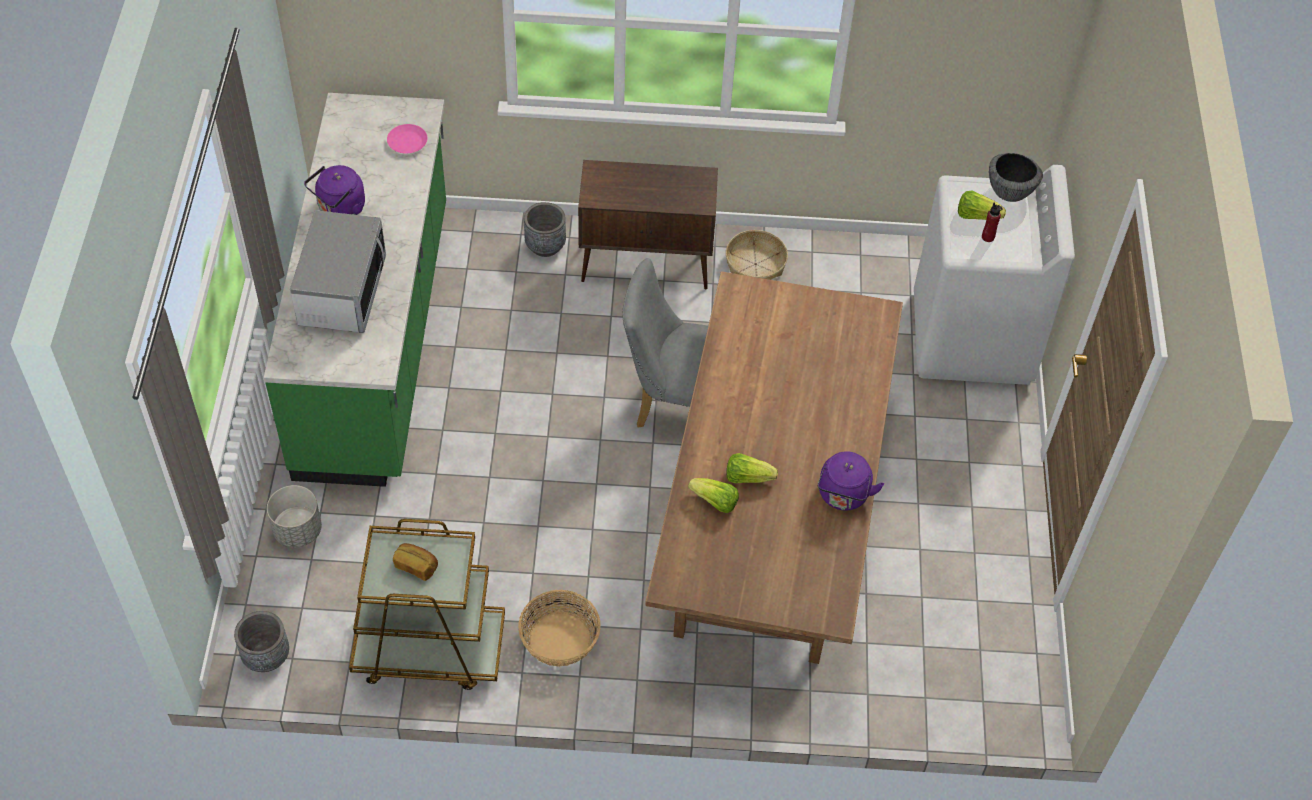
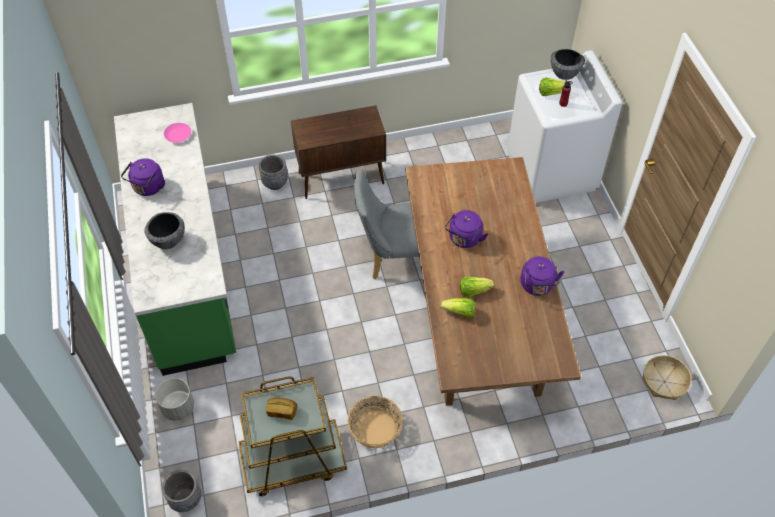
camera: 15 degrees left, 0 degrees up
(342, 291) = (168, 241): microwave -> bowl
(755, 264) = (407, 161): basket -> basket (664, 382)
(764, 400) = (464, 239): none -> purple kettle

